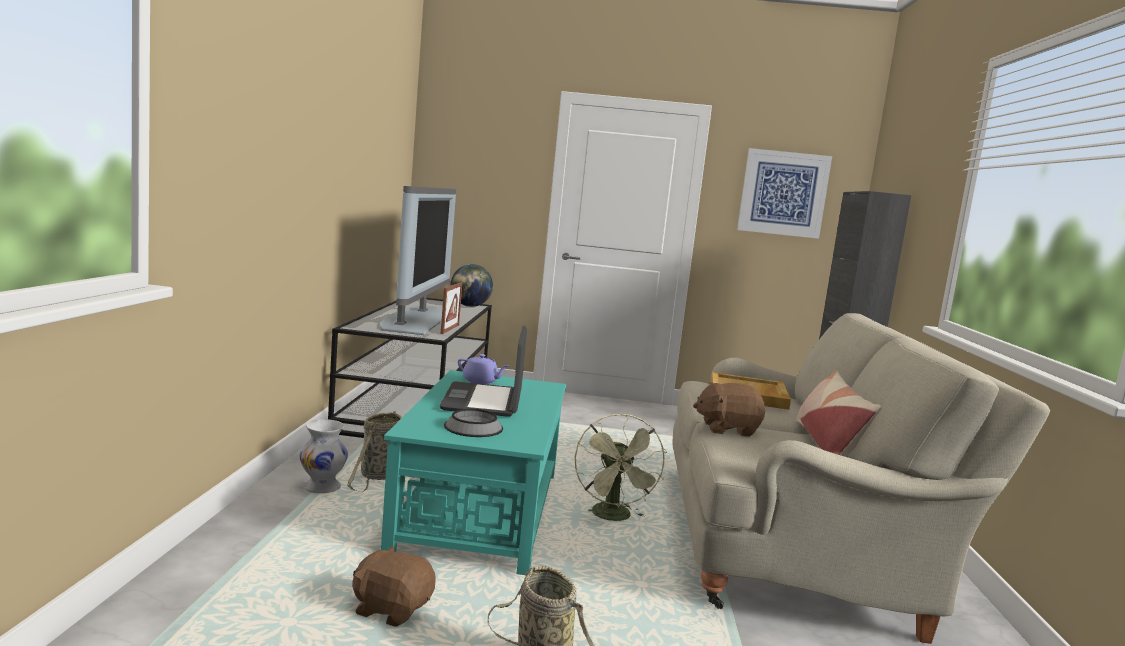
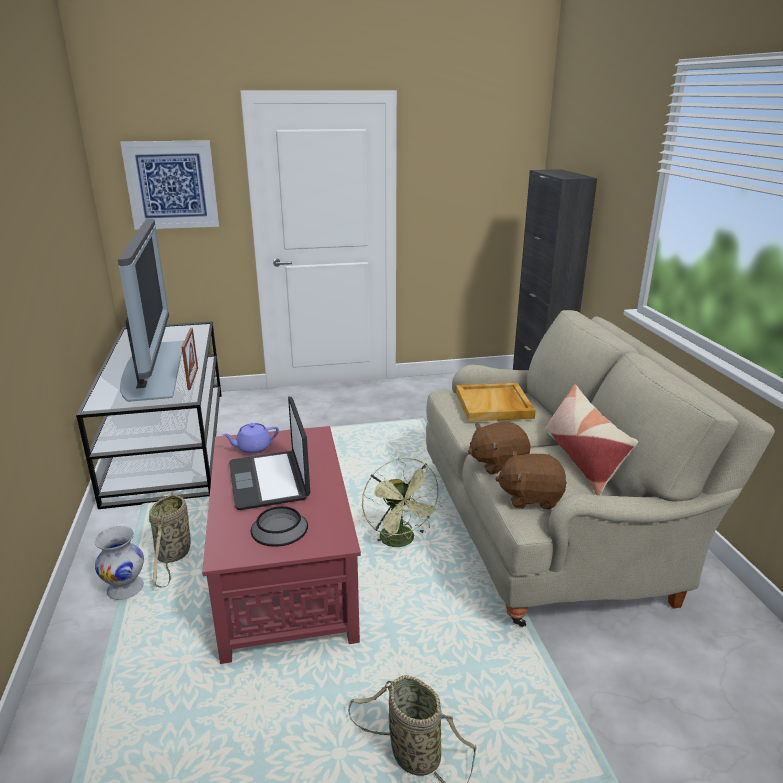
camera: 15 degrees left, 15 degrees up
(391, 609) = (258, 730): brown plush toy -> brown plush toy (530, 497)
(469, 306) = (193, 330): globe -> none
(479, 511) = (284, 572): turquoise coffee table -> red coffee table
(481, 381) = (253, 448): purple teapot -> purple teapot turned 150 degrees clockwise
(783, 193) = (472, 171): picture -> picture (172, 185)

